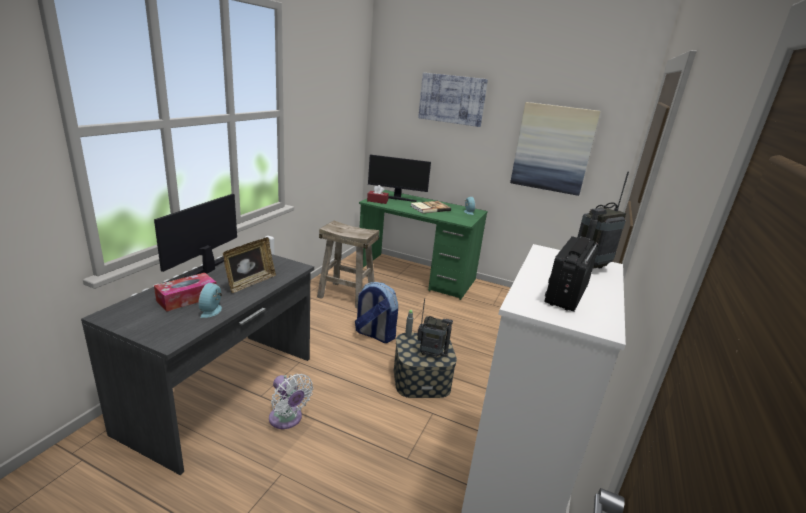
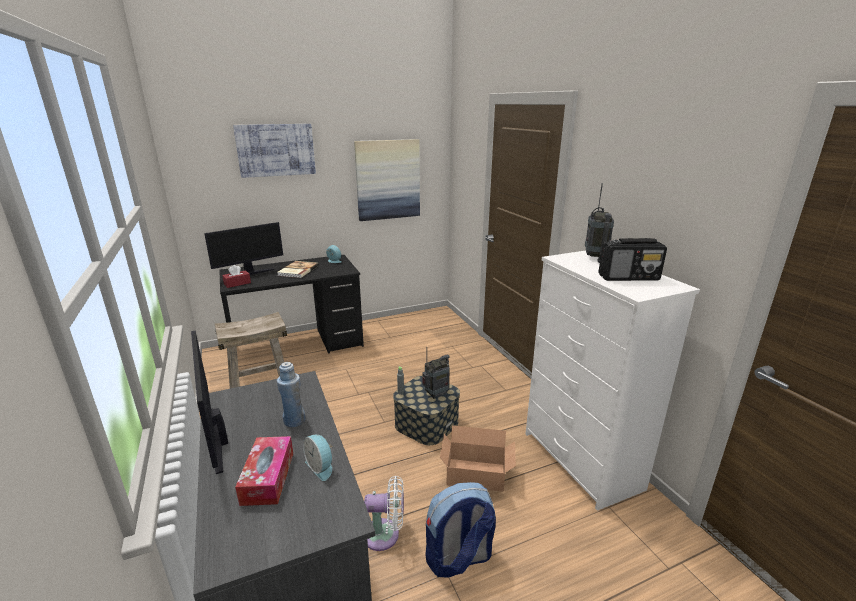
camera: 45 degrees left, 0 degrees up
(250, 283) = (294, 421): picture frame -> blue bottle
(374, 334) = (342, 416): backpack -> backpack (458, 559)
(397, 441) = (477, 476): none -> cardboard box
(416, 275) = (298, 346): green desk -> black desk
(566, 294) = (629, 277): radio -> radio turned 75 degrees counterclockwise

